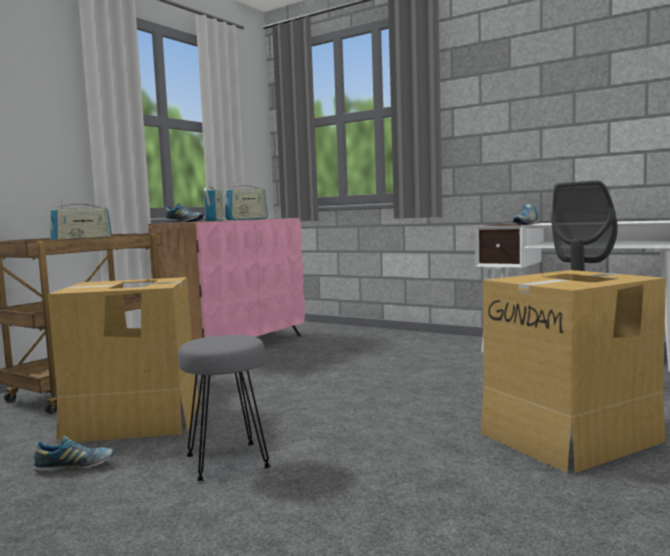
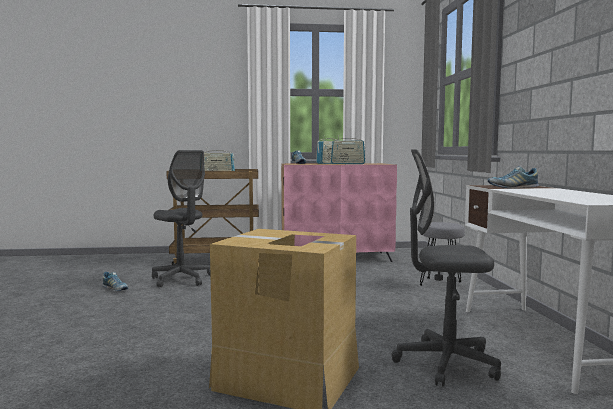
camera: 50 degrees right, 0 degrees up
(134, 420) = (182, 279): cardboard box -> grey office chair
(229, 461) = (146, 309): grey stool -> grey stool (441, 284)

